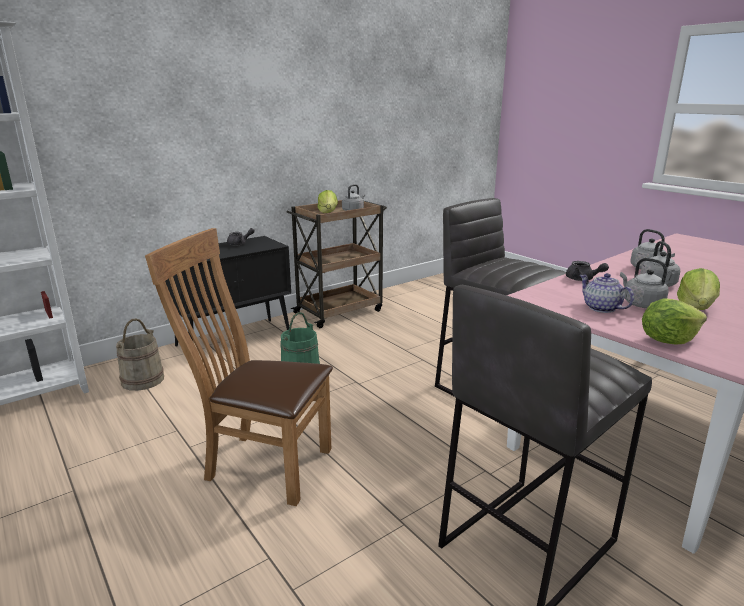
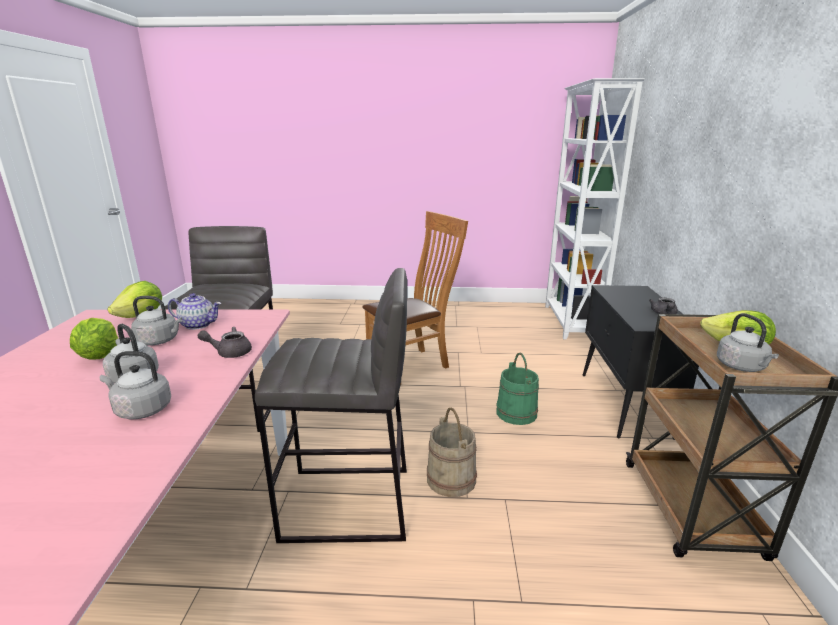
camera: 130 degrees right, 0 degrees up
(142, 380) = (566, 355): beige bucket -> beige bucket (451, 479)

